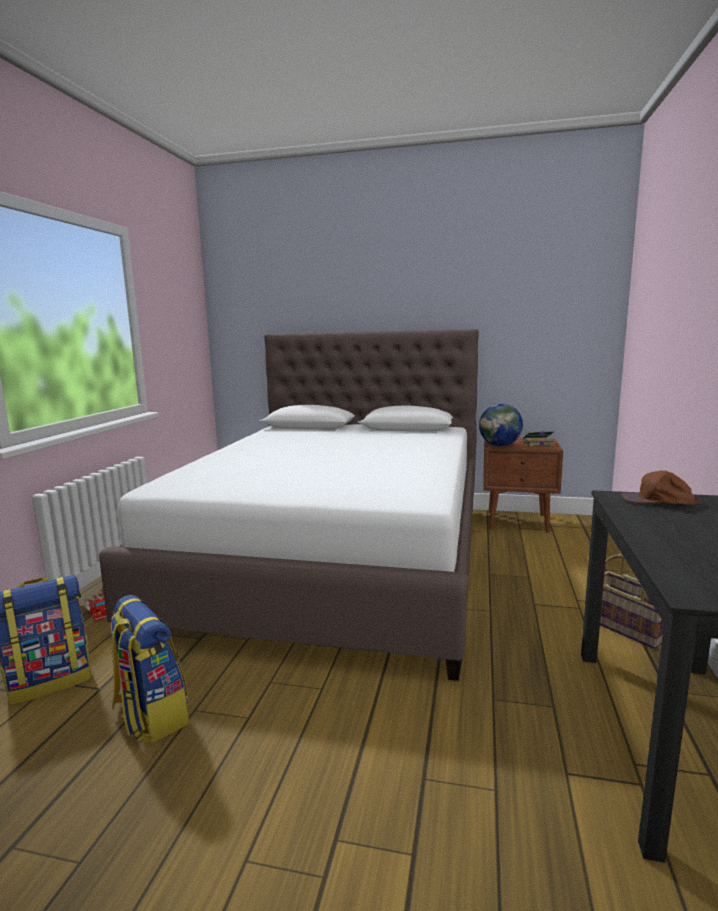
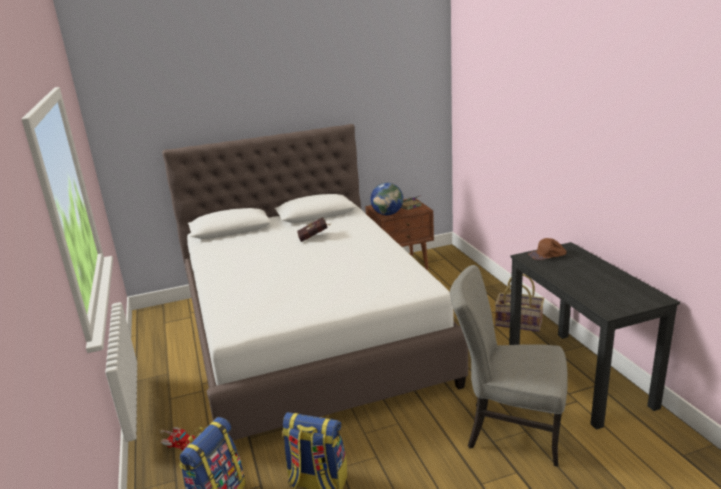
camera: 30 degrees left, 10 degrees up
(374, 441) = (314, 237): none -> red book
(466, 772) = (507, 429): none -> grey chair

